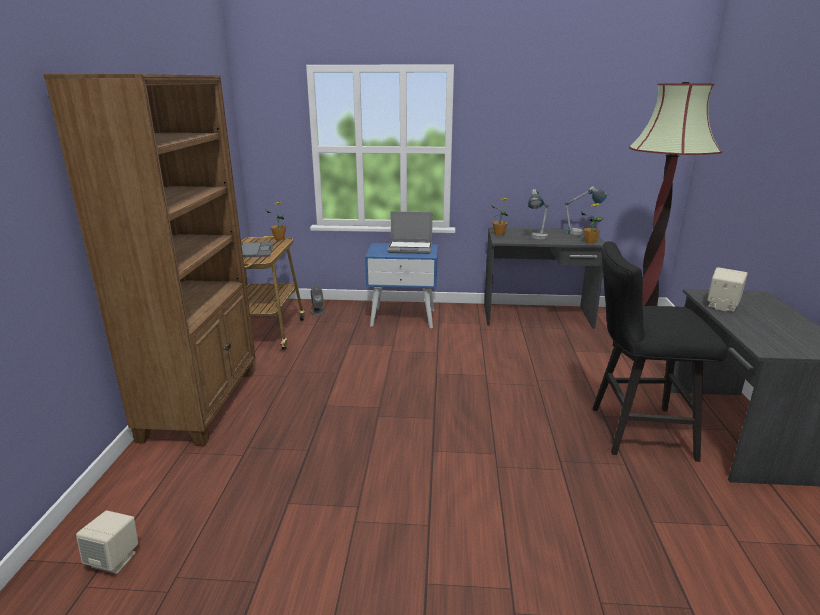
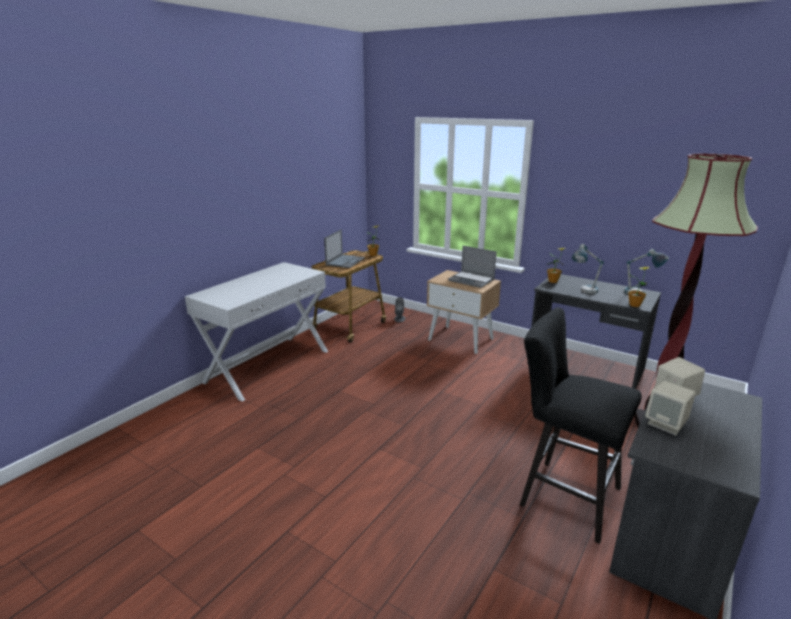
camera: 30 degrees right, 0 degrees up
(114, 559) = (149, 443): beige speaker -> beige speaker (666, 424)
(202, 403) = (268, 366): brown bookcase -> white console table
(403, 317) = (461, 339): blue nightstand -> beige nightstand

